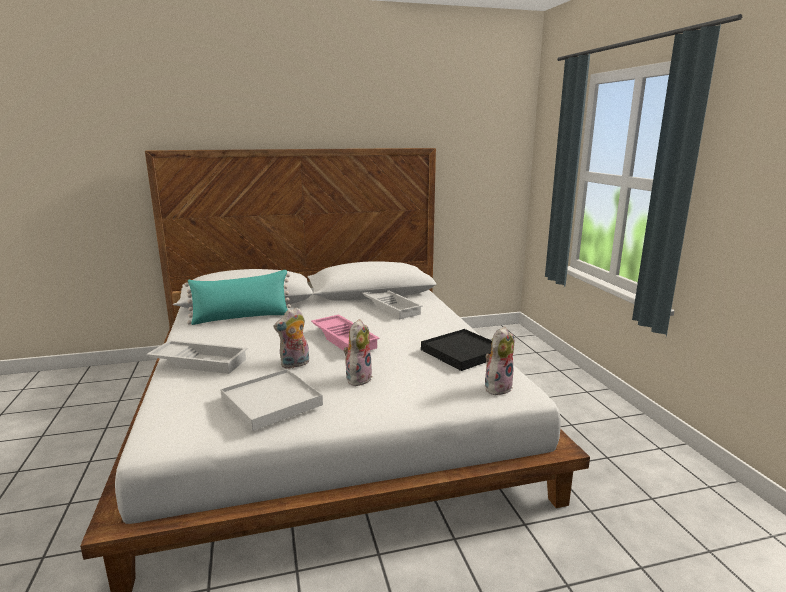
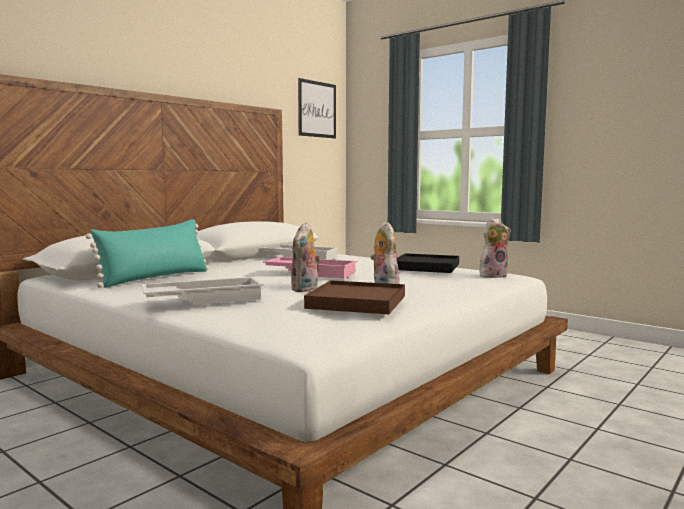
camera: 35 degrees left, 10 degrees down
(271, 402) = (356, 302): white tray -> brown tray
(490, 140) = (317, 109): none -> picture
(497, 387) = (493, 275): plush toy -> plush toy turned 60 degrees clockwise

